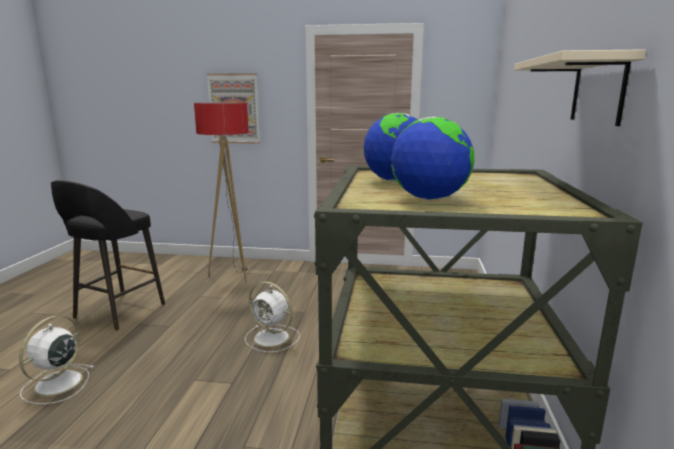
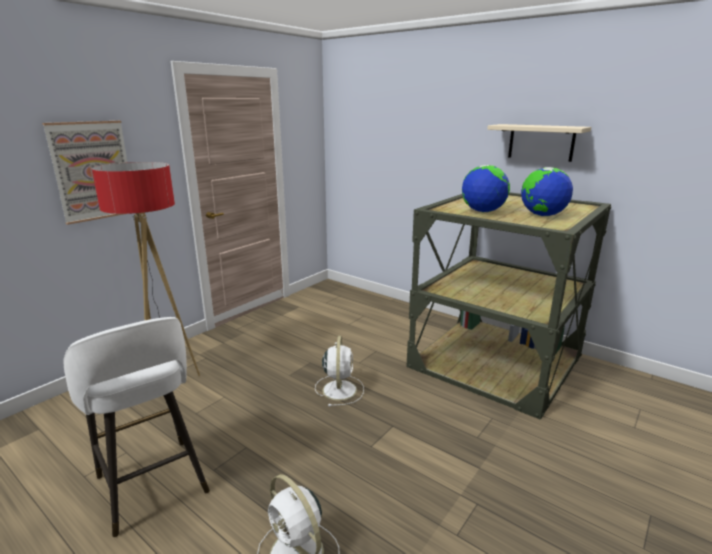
camera: 60 degrees left, 5 degrees up
(117, 312) = (153, 487): black stool -> white stool
(273, 338) = (339, 389): white fan -> white fan turned 60 degrees counterclockwise

